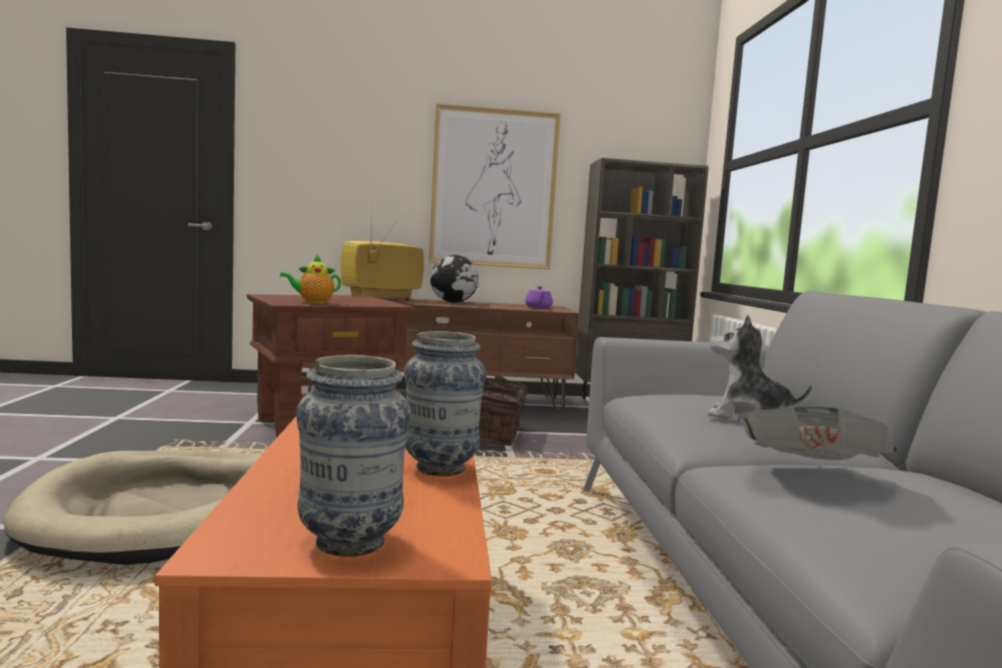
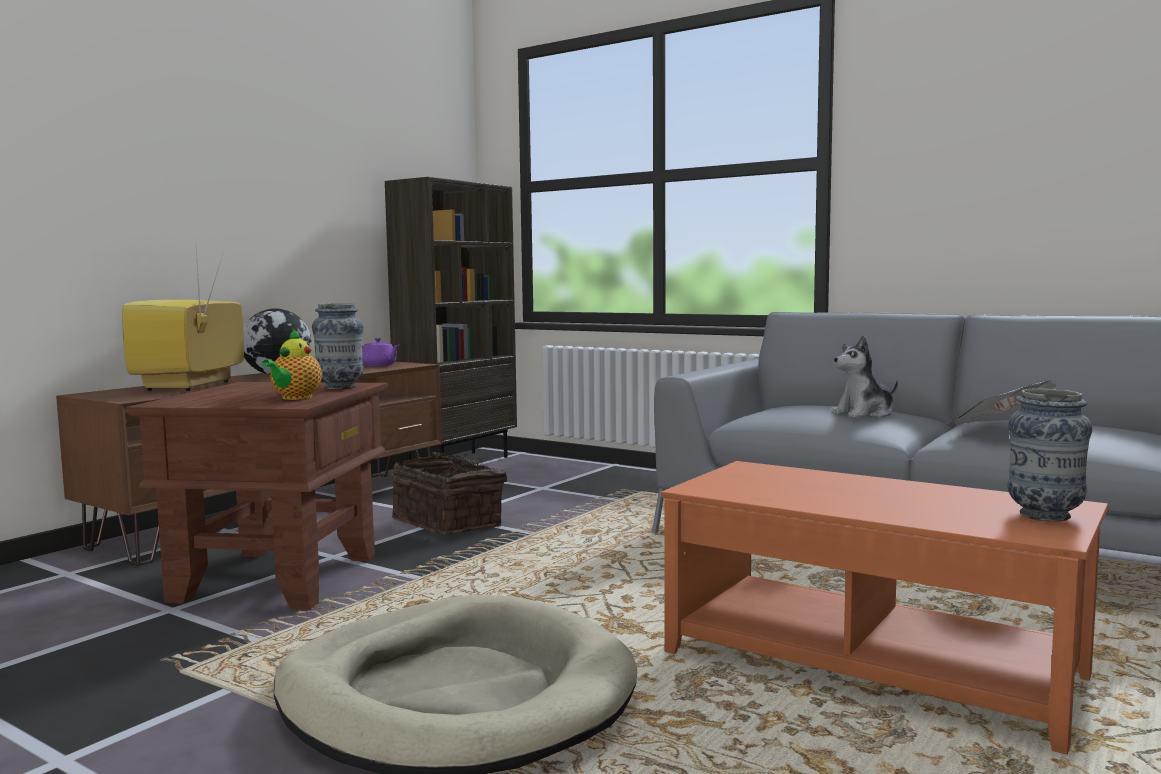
camera: 50 degrees left, 0 degrees up
(440, 468) = (899, 485): vase -> vase (340, 387)
(493, 188) = (283, 212): picture -> none

